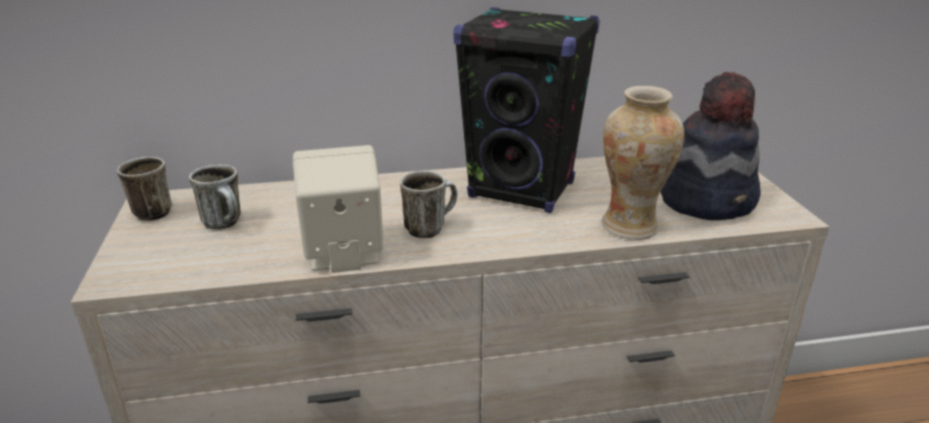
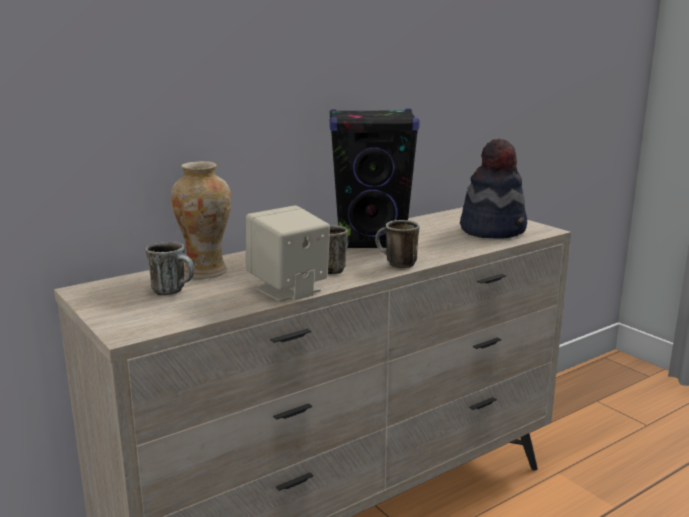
camera: 25 degrees left, 10 degrees down
(149, 212) = (93, 295): mug -> mug (395, 264)
(630, 226) = (461, 248): vase -> vase (205, 272)

